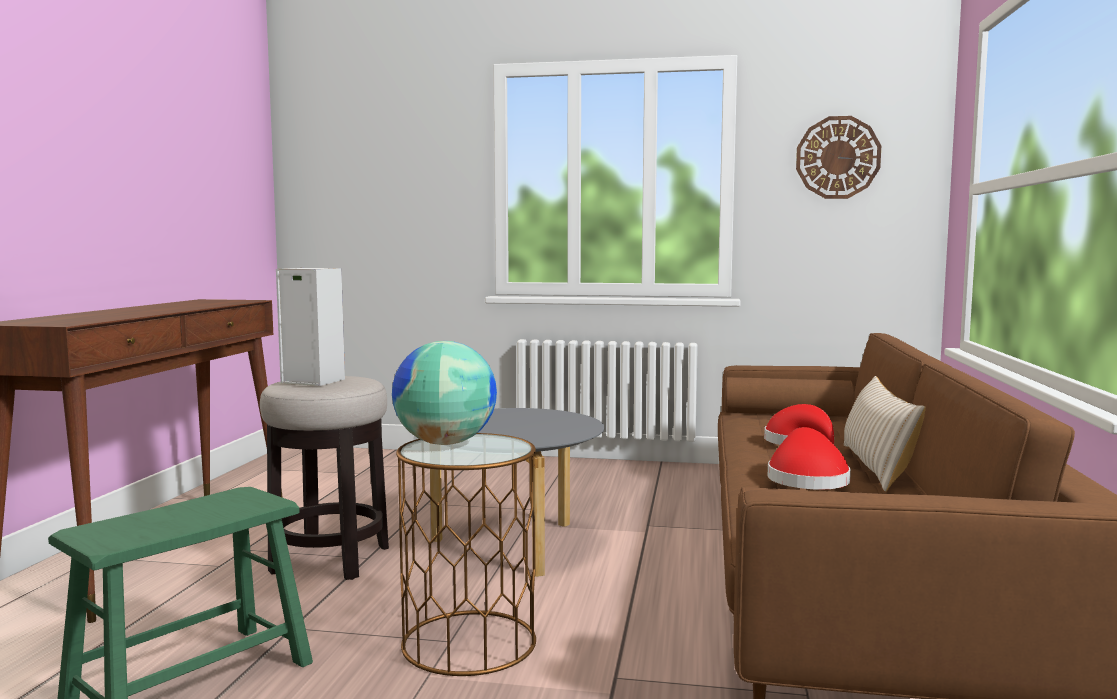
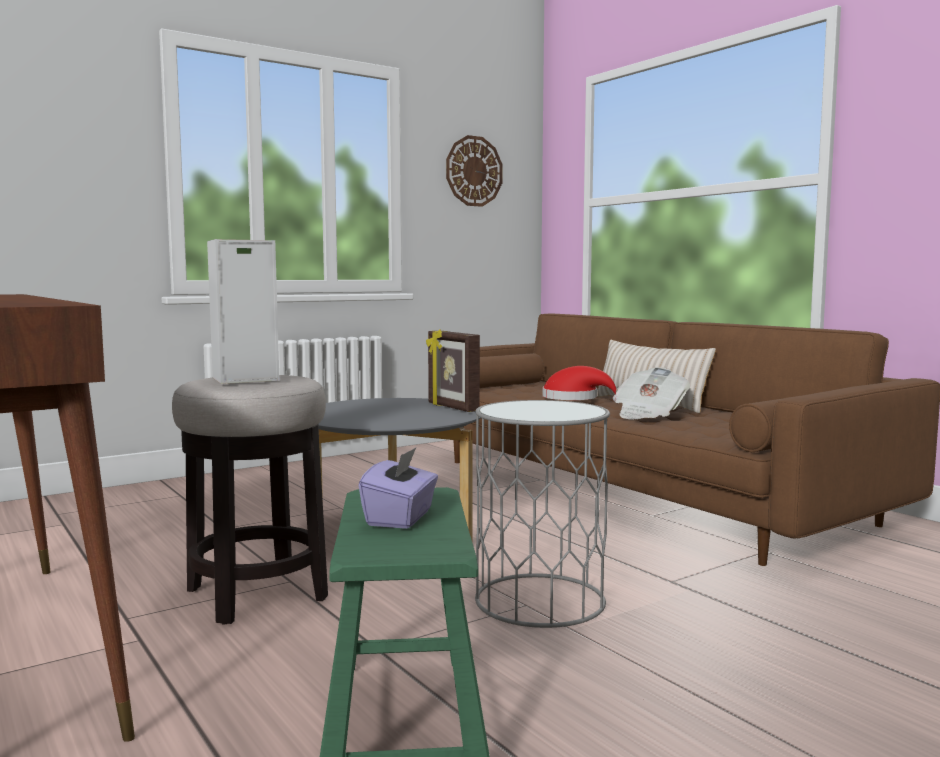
camera: 45 degrees left, 0 degrees up
(185, 514) = (401, 518): none -> purple tissue box
(444, 443) = (513, 410): globe -> none
(469, 642) = (540, 600): brown side table -> grey side table
(569, 431) = (452, 407): none -> picture frame
(806, 479) = (648, 414): red hat -> newspaper

